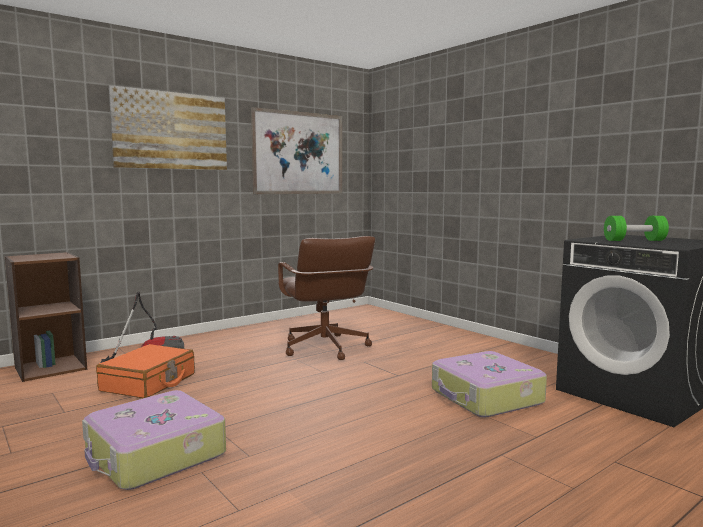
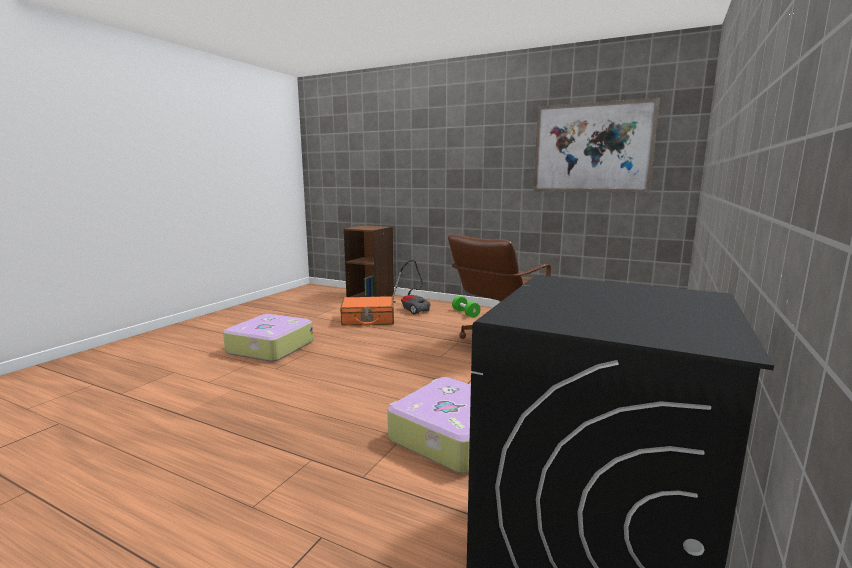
camera: 65 degrees right, 5 degrees up
(171, 131) = (464, 137): picture -> none
(634, 240) = (592, 299): green dumbbell -> green dumbbell (465, 313)

